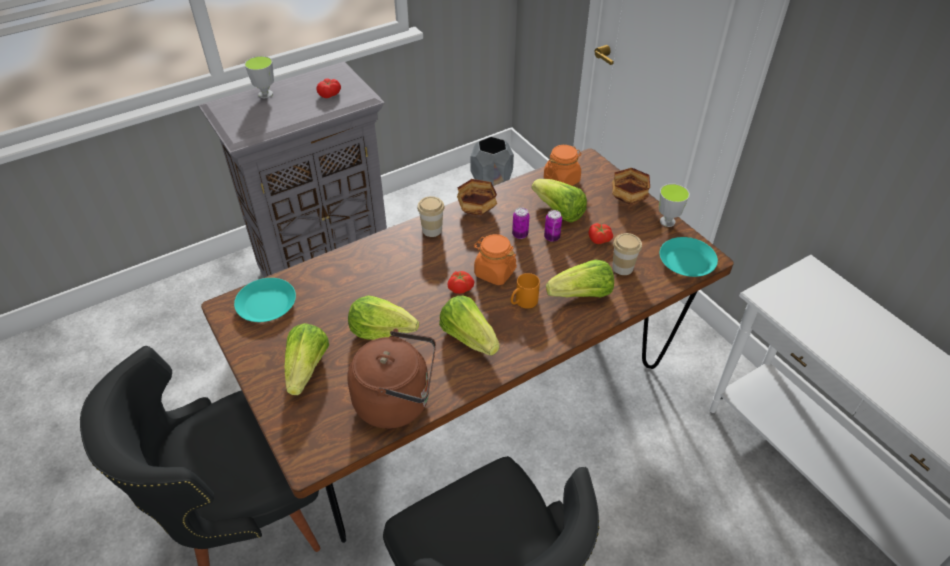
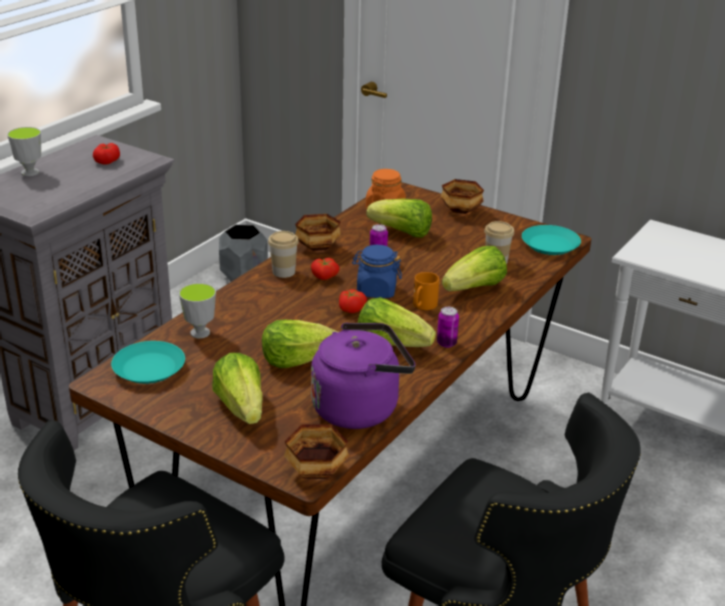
camera: 25 degrees left, 15 degrees down
(317, 460) = (315, 472): none -> bowl
(397, 401) = (360, 407): brown kettle -> purple kettle
(494, 272) = (376, 290): orange jar -> blue jar
(552, 237) = (411, 253): can -> can (446, 343)
(599, 240) = (457, 246): tomato -> tomato (324, 277)
(667, 221) = (510, 220): cup -> cup (200, 333)

